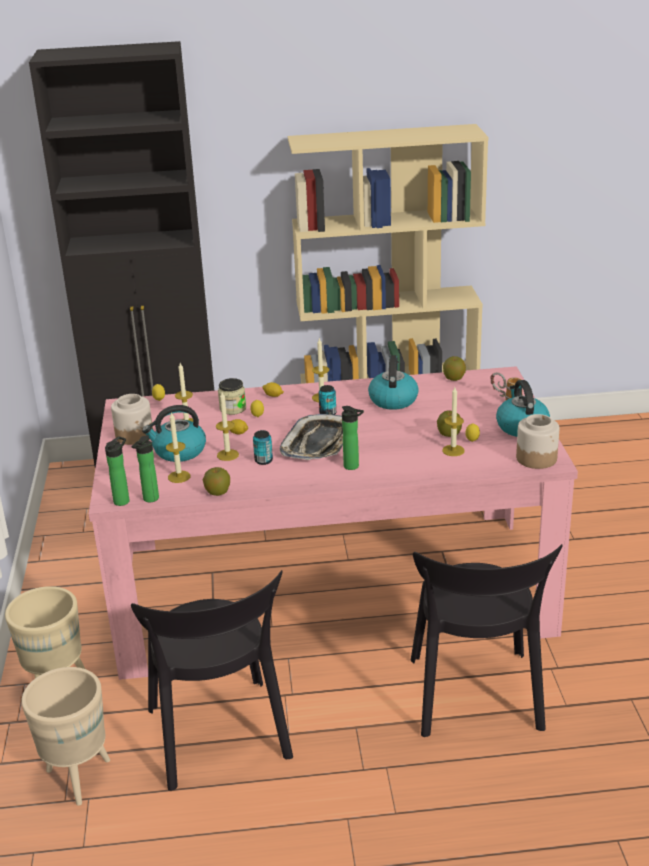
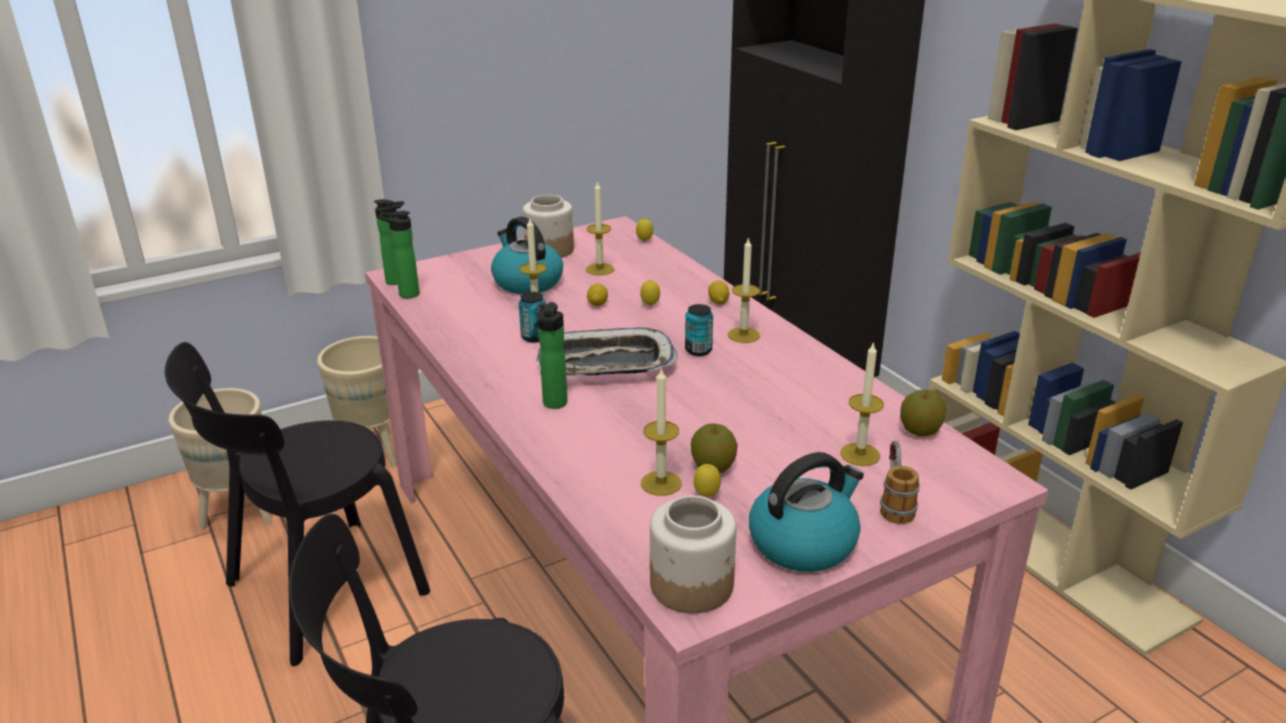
camera: 65 degrees right, 0 degrees up
(179, 477) = (466, 297): candle -> candle (860, 454)
(217, 492) = (438, 328): apple -> none
(233, 408) = (659, 285): jar -> none
(393, 400) = (789, 391): kettle -> none

